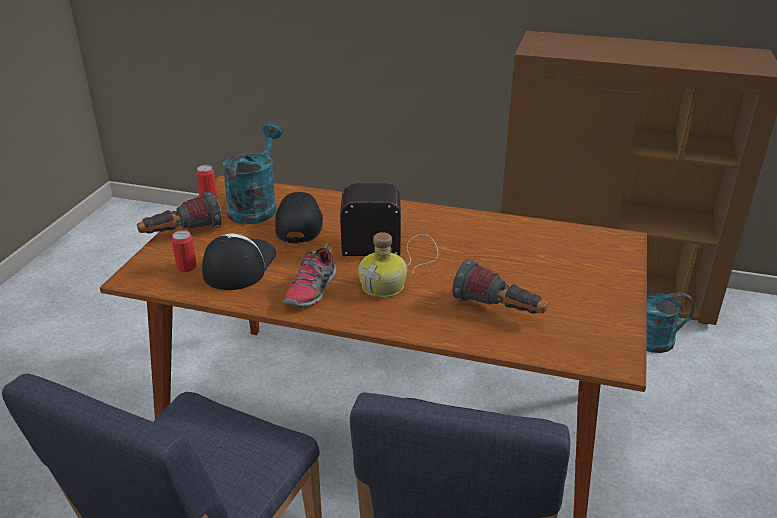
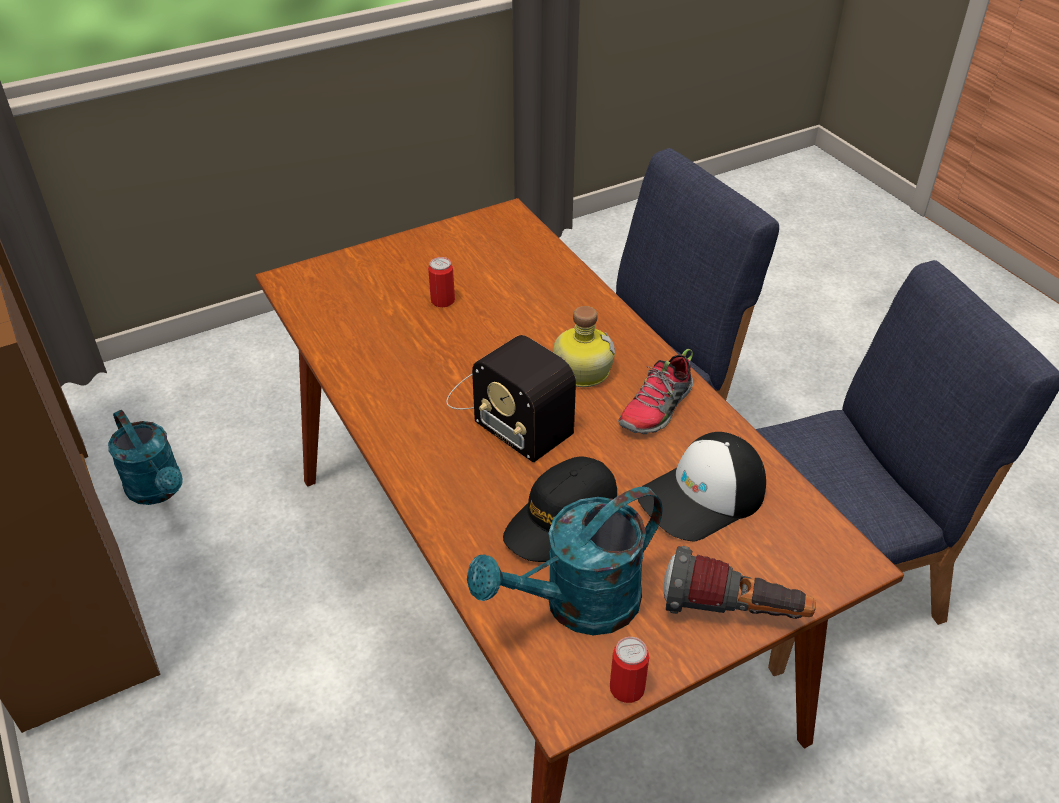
camera: 135 degrees left, 10 degrees up
(186, 267) = (770, 536): can -> can (443, 301)
(312, 290) = (657, 409): shoe -> shoe turned 150 degrees clockwise
(499, 310) = (519, 290): flashlight -> none

